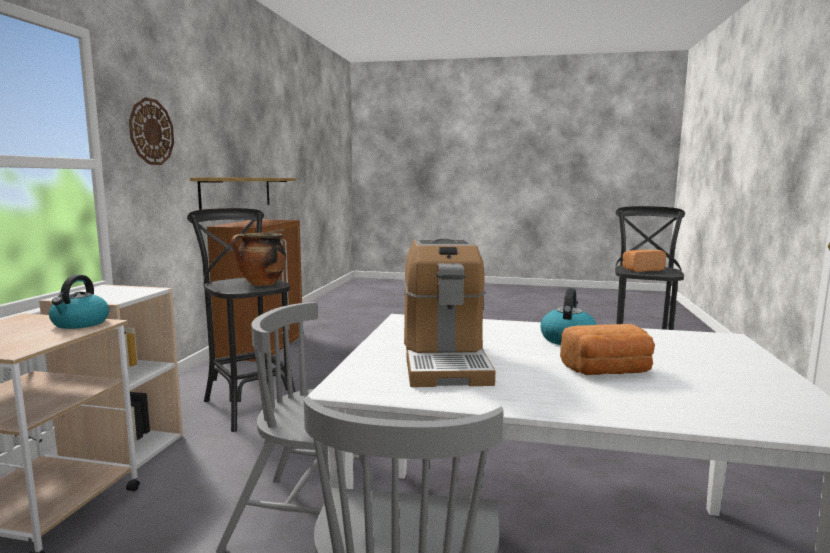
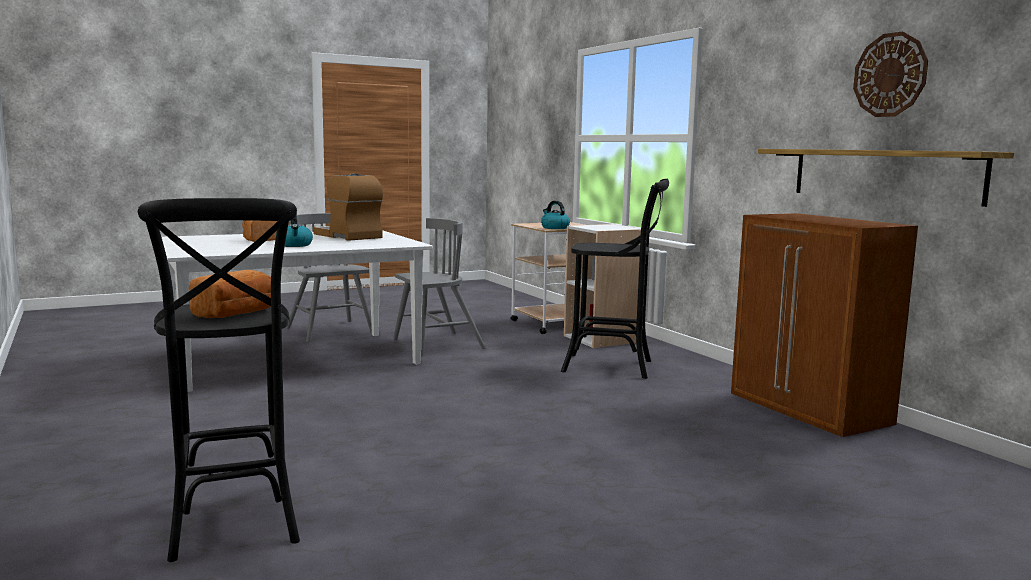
camera: 140 degrees right, 0 degrees up
(151, 132) = (745, 102): wall clock -> wall clock (890, 75)
(261, 284) = (601, 248): cooking pot -> none

